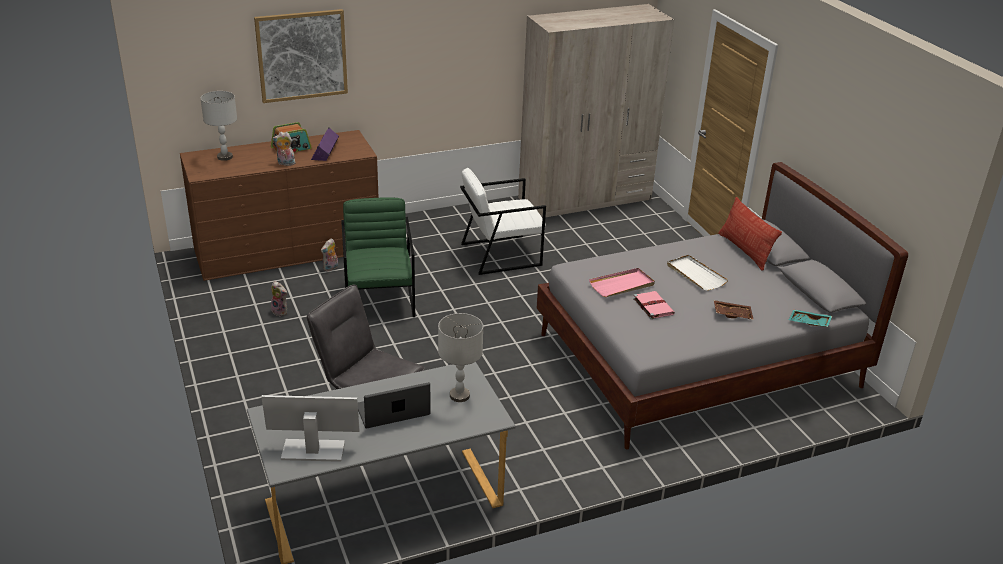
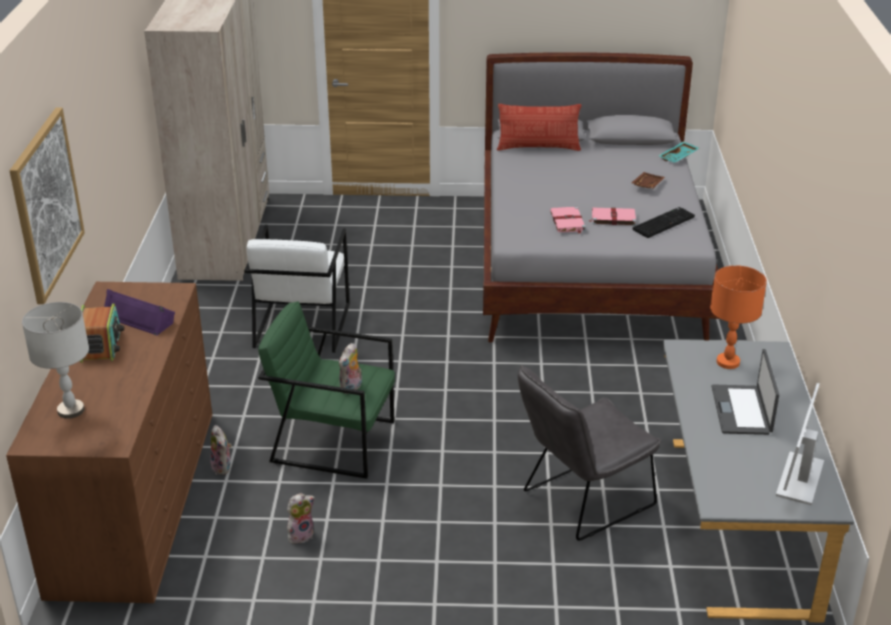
camera: 65 degrees left, 0 degrees up
(285, 163) = (149, 358): plush toy -> plush toy (351, 388)
(460, 395) = (728, 362): grey table lamp -> orange table lamp
(622, 285) = (567, 222): pink tray -> pink book
(668, 332) = (663, 223): none -> keyboard
(695, 275) = (569, 182): white tray -> none

